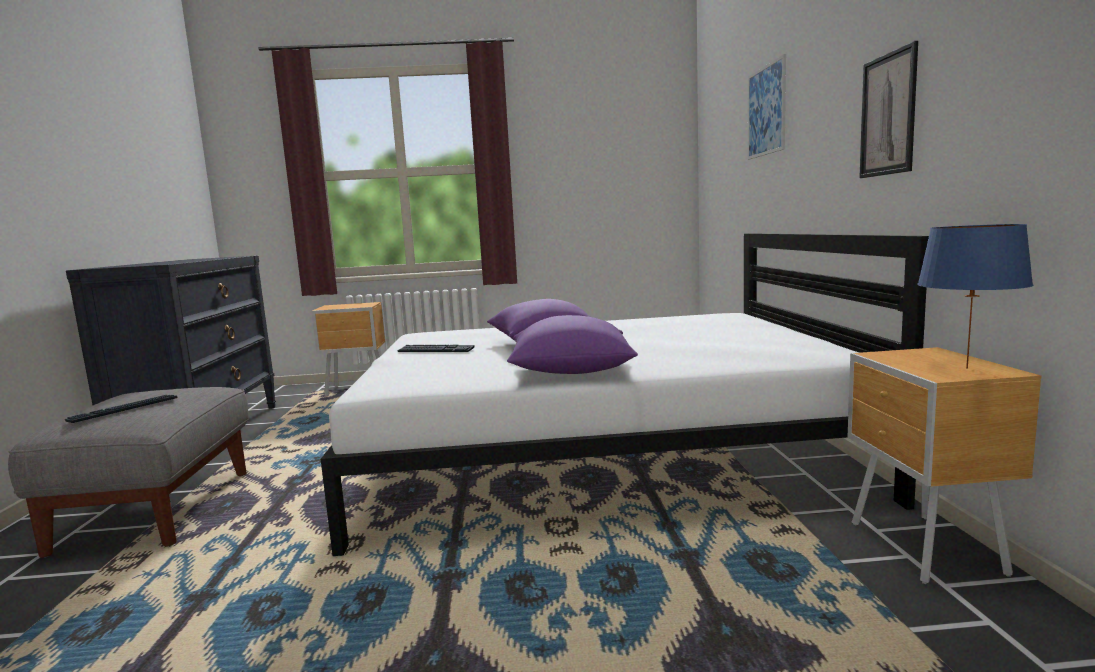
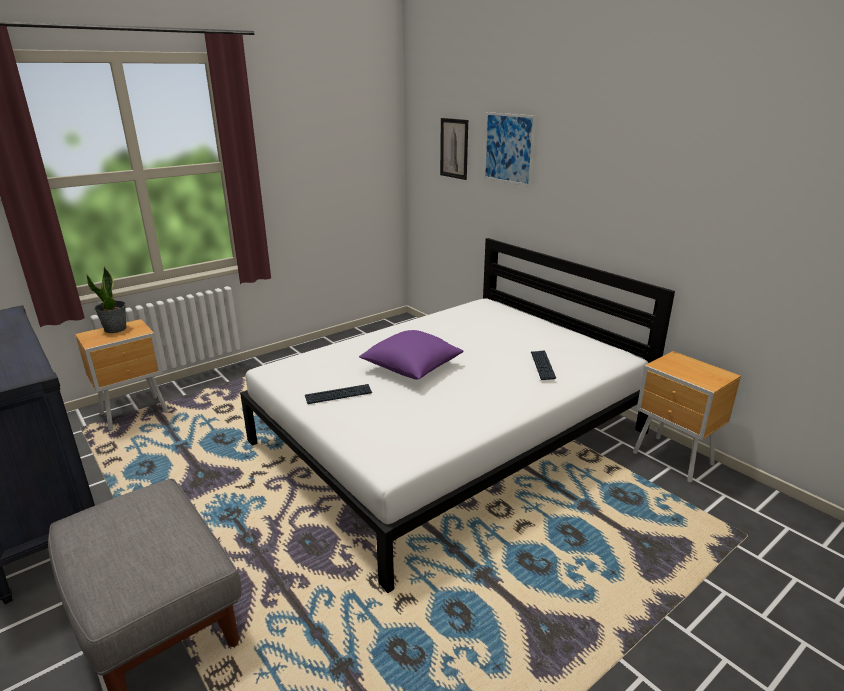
camera: 35 degrees left, 15 degrees up
(124, 409) = (139, 551): keyboard -> keyboard (542, 365)
(353, 304) = (116, 329): none -> potted plant
(570, 371) = (491, 405): purple pillow -> none
(888, 115) = (640, 203): picture -> picture (454, 148)
(965, 368) = (709, 374): blue table lamp -> none

